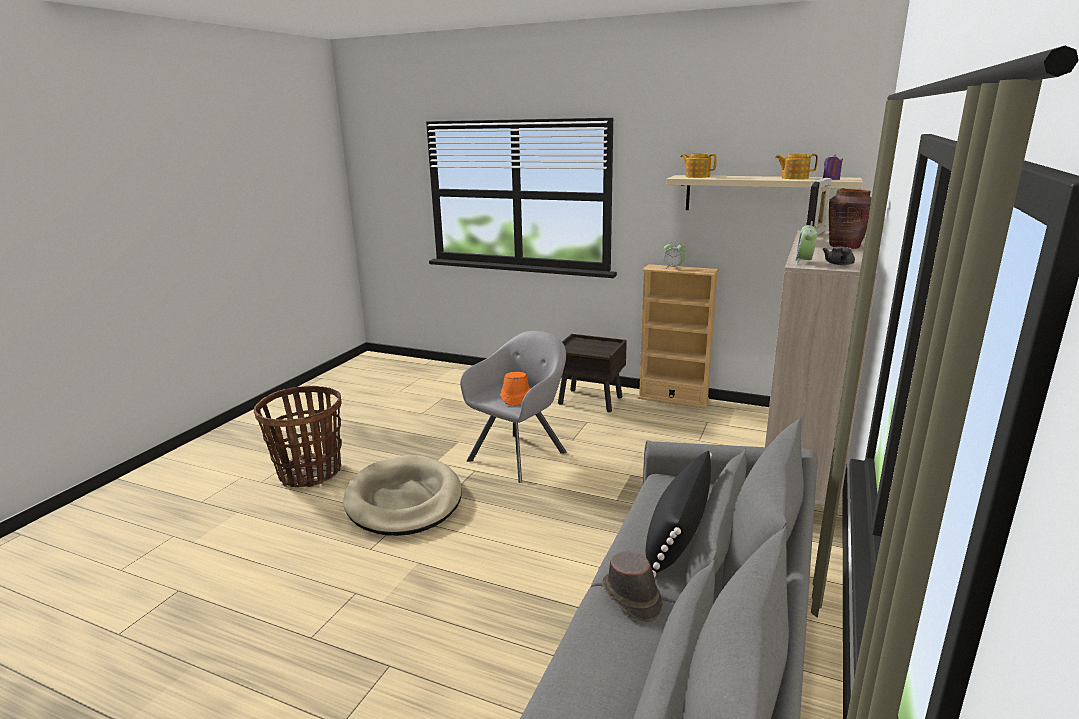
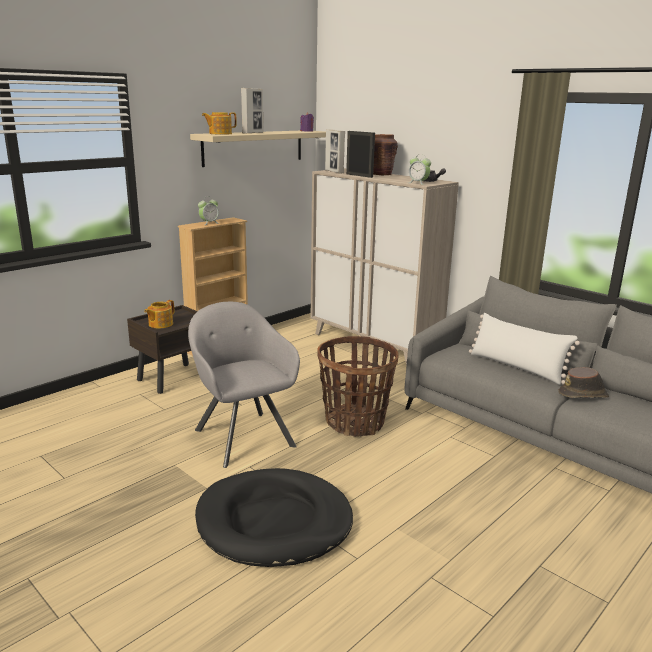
camera: 70 degrees left, 0 degrees up
(310, 473) = (131, 598): basket -> basket (355, 422)
(404, 500) = (274, 522): beige dog bed -> black dog bed
(515, 397) = (253, 371): orange hat -> none
(677, 535) = (516, 367): black pillow -> white pillow
(739, 177) = (253, 133): none -> picture frame
(794, 178) = (283, 131): teapot -> teapot (160, 324)

